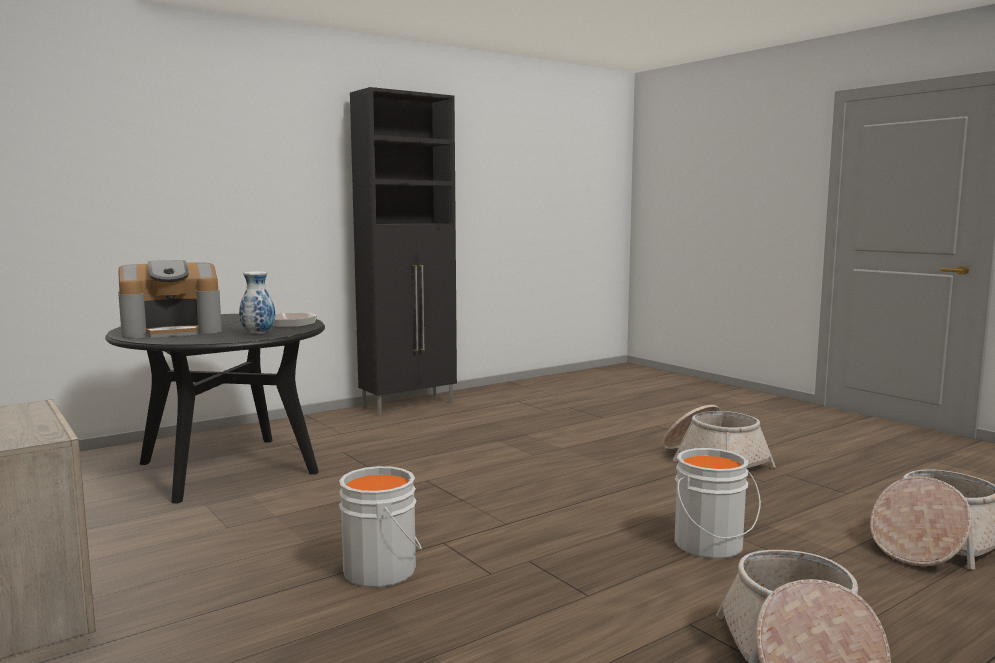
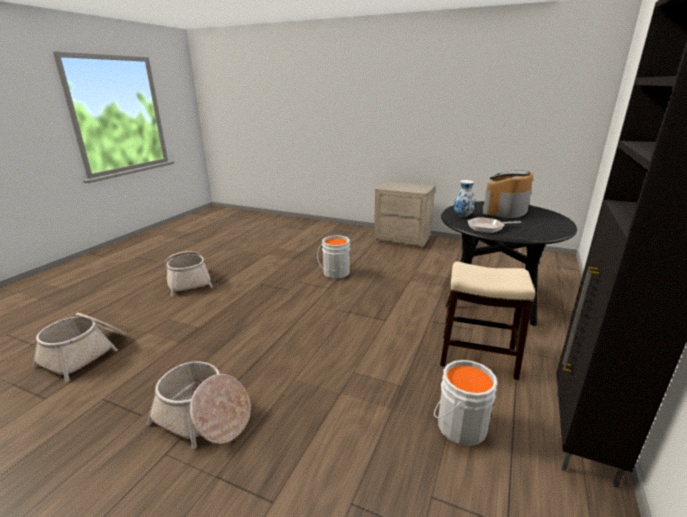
camera: 150 degrees right, 15 degrees up
(389, 438) = (477, 356): none -> stool
(711, 546) = (212, 318): grey bucket -> grey bucket (459, 425)

